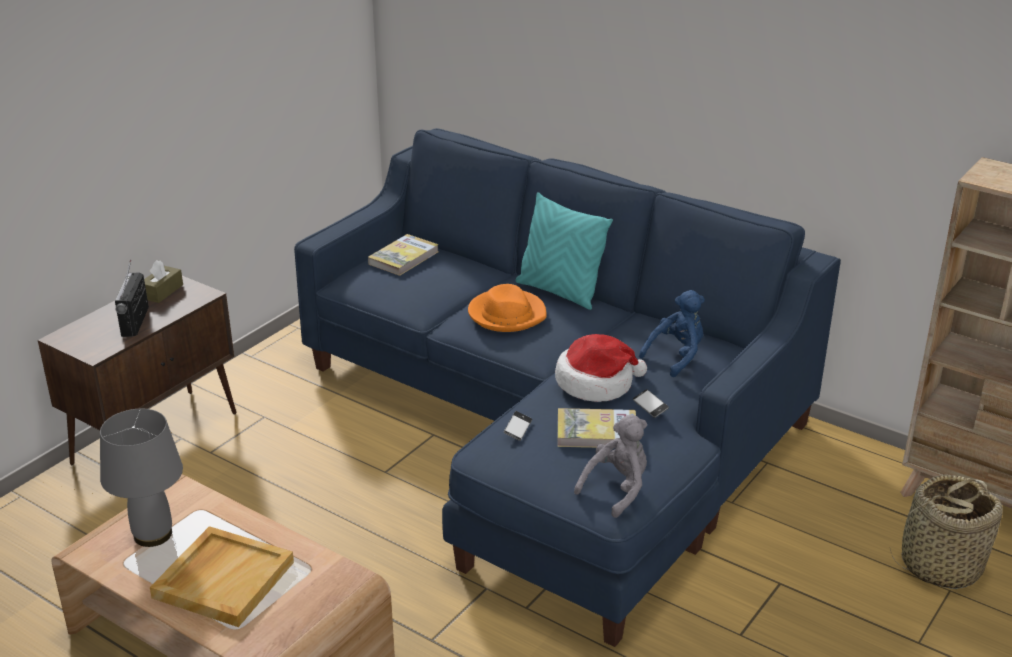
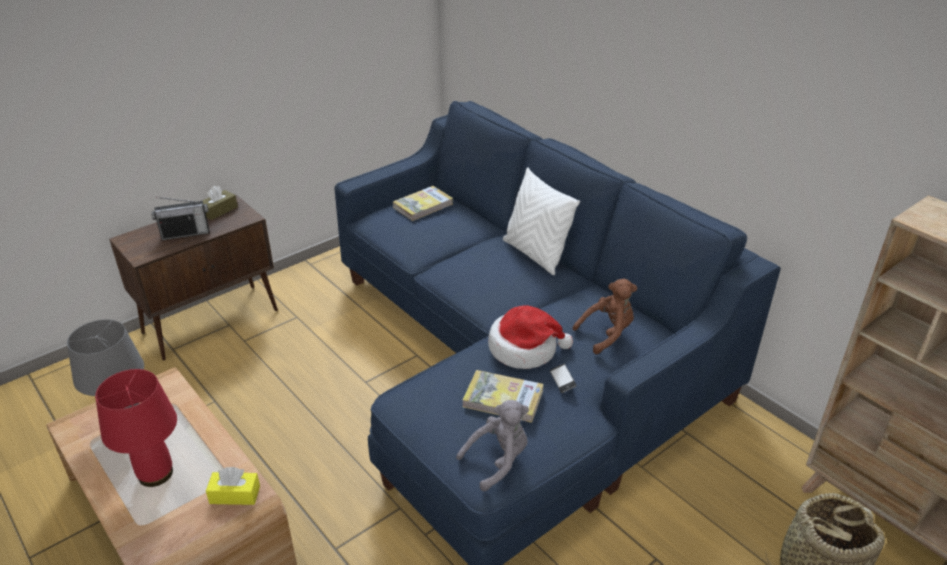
camera: 15 degrees right, 5 degrees up
(135, 322) = (185, 234): radio -> radio turned 120 degrees counterclockwise
(223, 579) = (155, 473): beige tray -> red table lamp
(329, 582) = (235, 495): none -> yellow tissue box
(507, 314) = (481, 269): orange hat -> none
(517, 429) = (437, 382): phone -> none
(559, 292) = (535, 254): turquoise pillow -> white pillow
(676, 356) = (607, 334): blue plush toy -> brown plush toy

